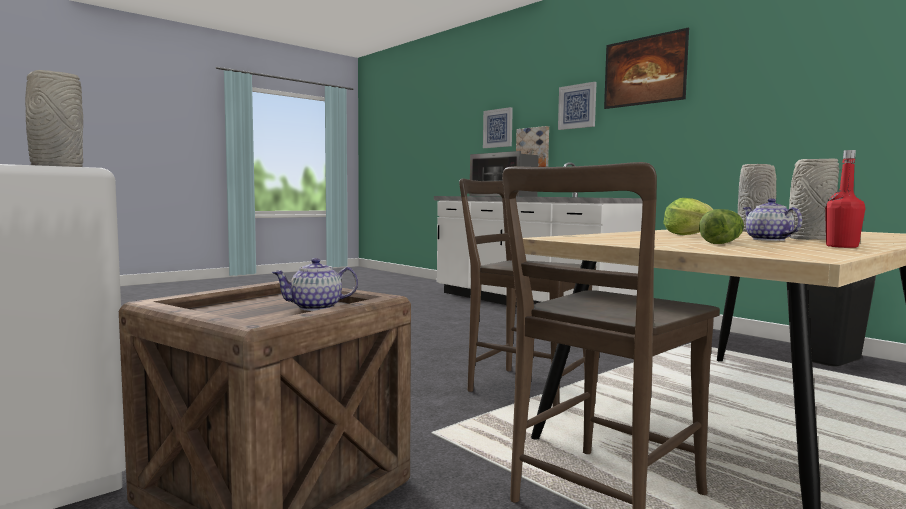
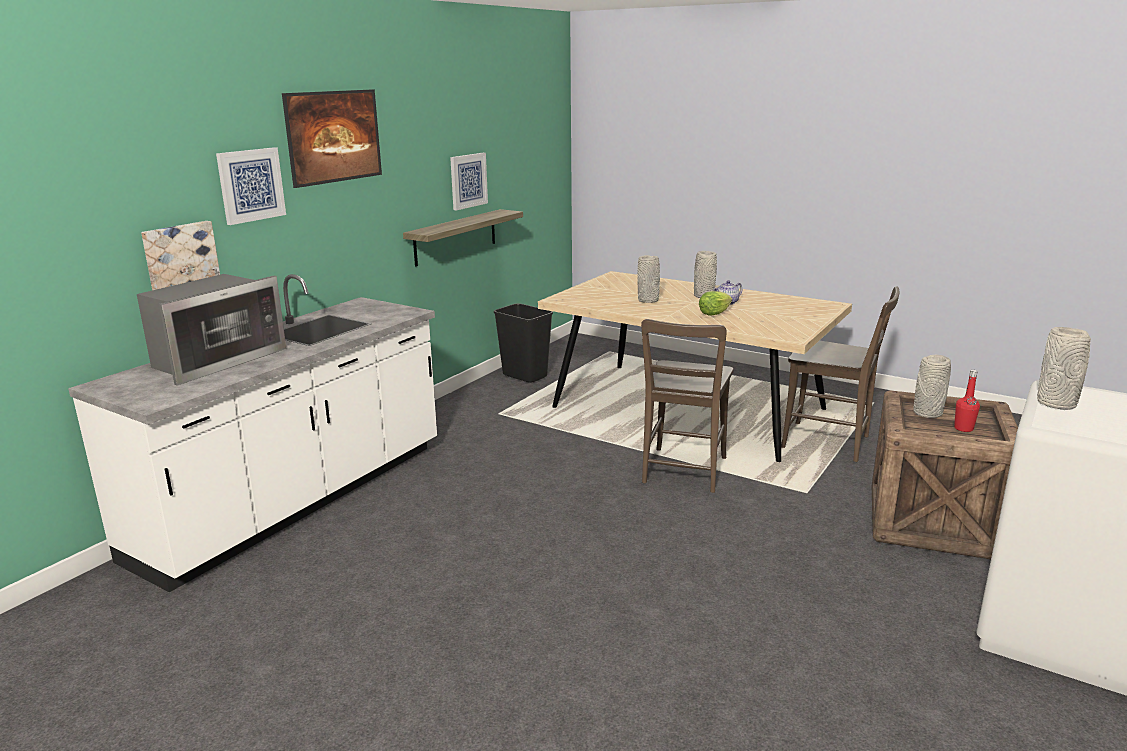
camera: 105 degrees left, 15 degrees up
(317, 307) = (927, 413): teapot -> grey vase
(498, 128) = (81, 235): picture -> picture (468, 180)
(723, 243) = (769, 310): lettuce -> none
(785, 167) = (455, 237): none -> shelf
(842, 246) = (758, 296): red bottle -> red bottle (963, 428)

